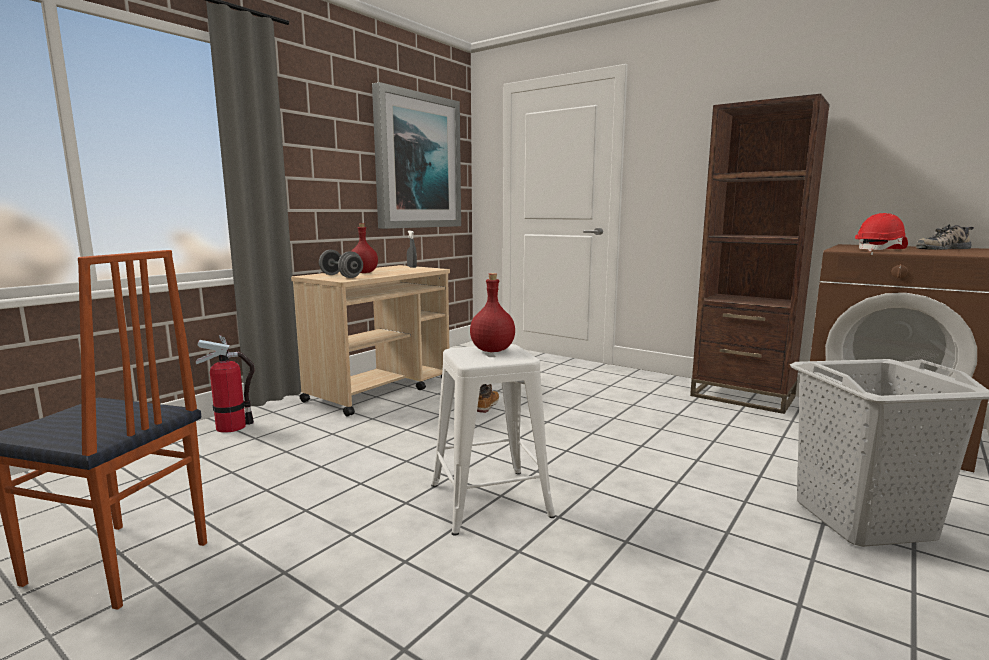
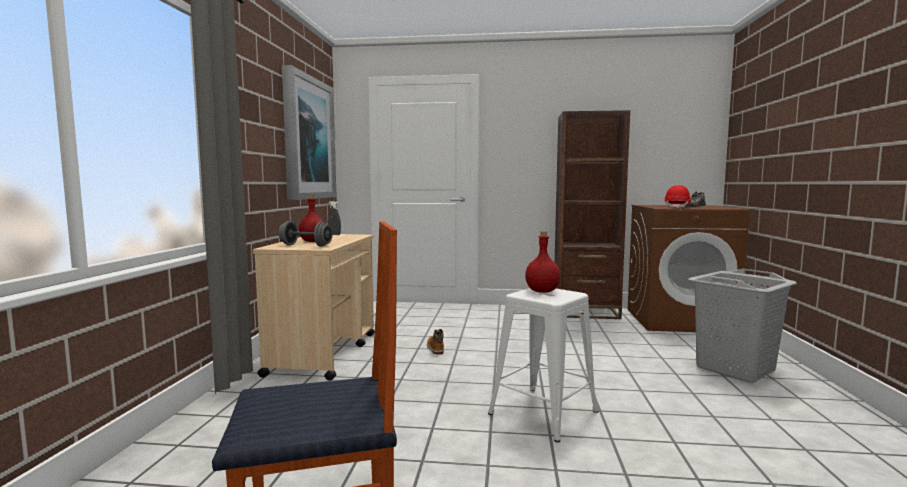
camera: 30 degrees left, 5 degrees down
(231, 427) = (221, 415): fire extinguisher -> none

